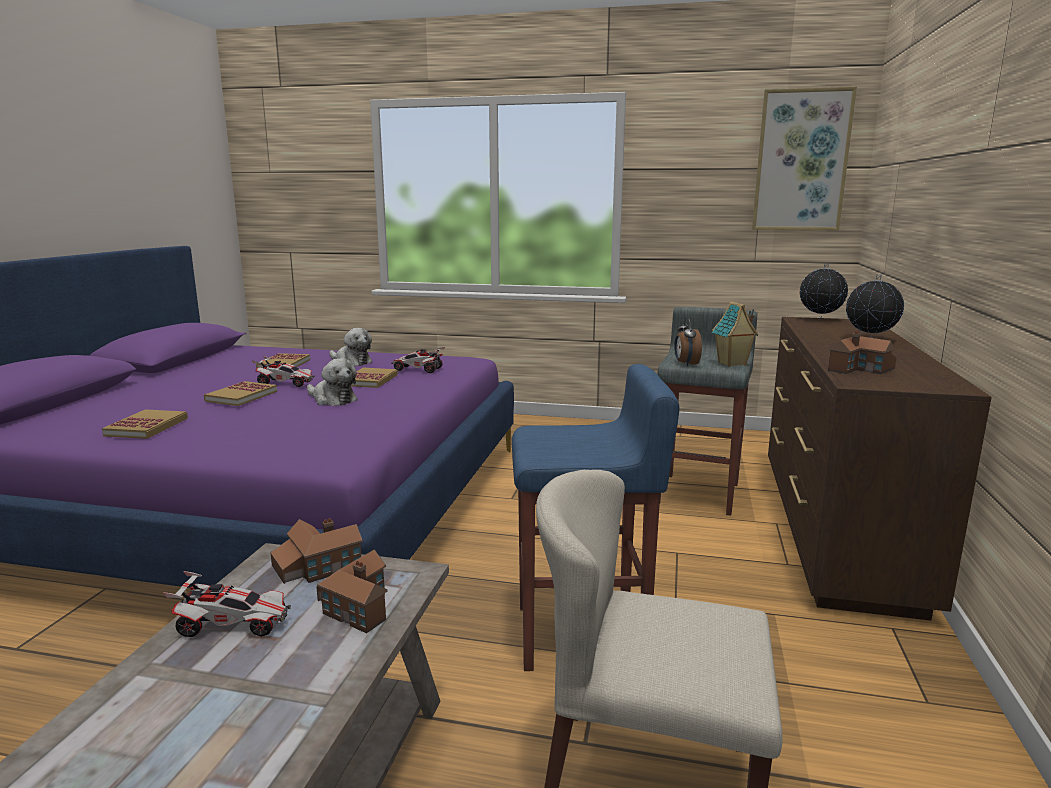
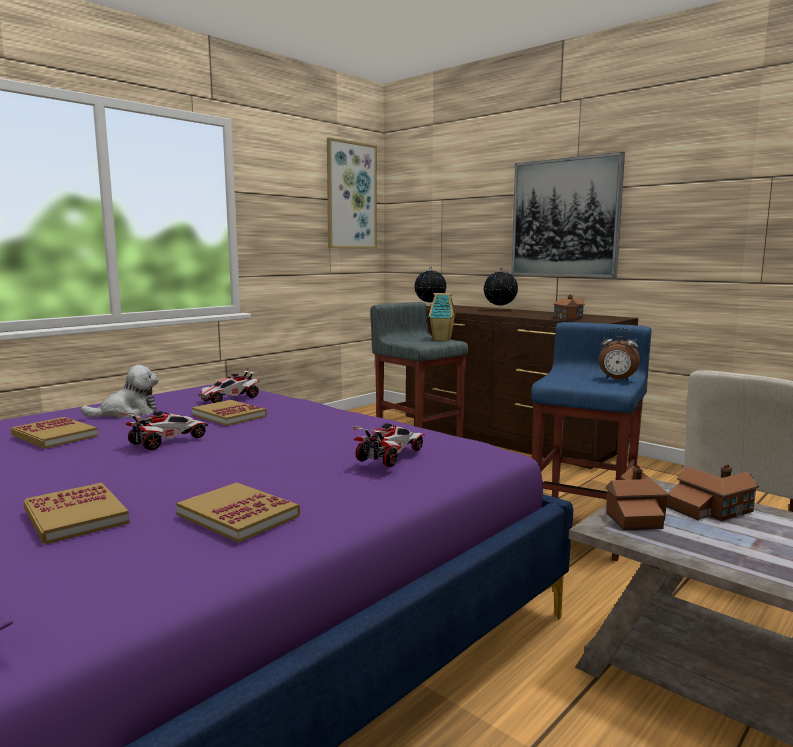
camera: 60 degrees left, 5 degrees down
(233, 624) = (735, 552): toy car -> toy car (390, 456)
(241, 396) = (191, 461): book -> book (75, 517)
(332, 400) = (278, 434): plush toy -> none
(685, 364) = (427, 344): alarm clock -> alarm clock (617, 380)
(967, 199) = (565, 218): none -> picture

